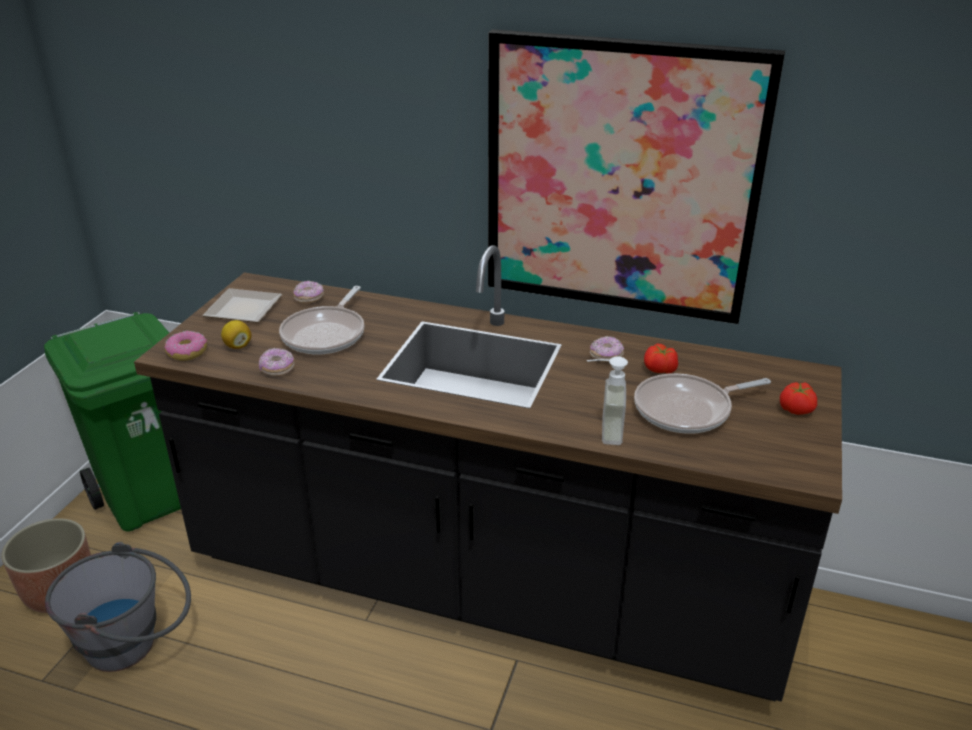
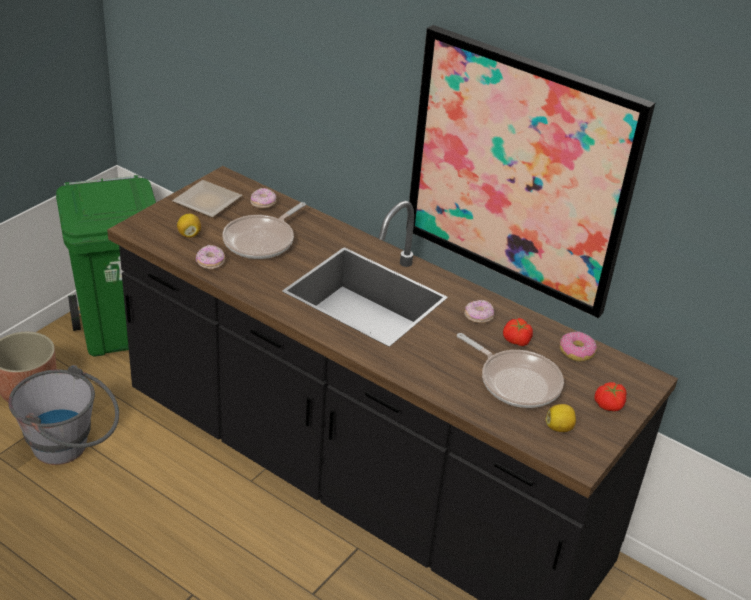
camera: 15 degrees right, 5 degrees up
(187, 352) = (149, 231): donut -> donut (576, 351)
(601, 430) = (434, 380): soap dispenser -> none
(688, 410) = (516, 381): frying pan -> frying pan turned 135 degrees counterclockwise
(764, 445) = (559, 428): none -> lemon

